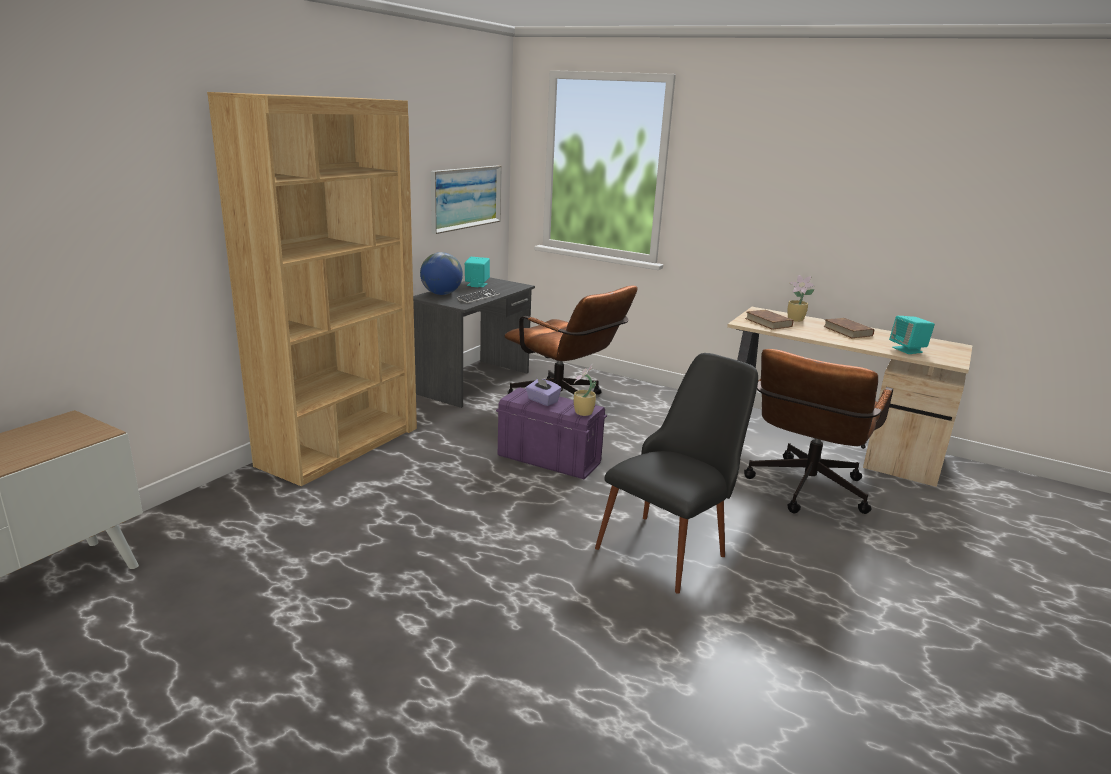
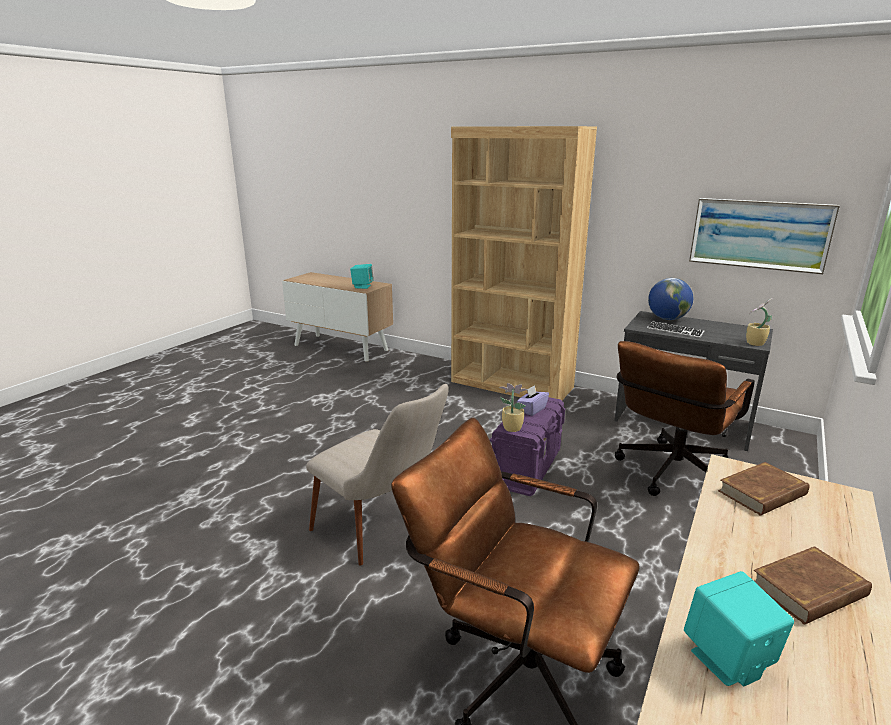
camera: 90 degrees right, 0 degrees up
(476, 285) = (725, 328): turquoise speaker -> turquoise speaker (362, 286)
(672, 543) = (383, 533): black chair -> beige chair
(796, 320) = (824, 530): potted plant -> potted plant (754, 343)

